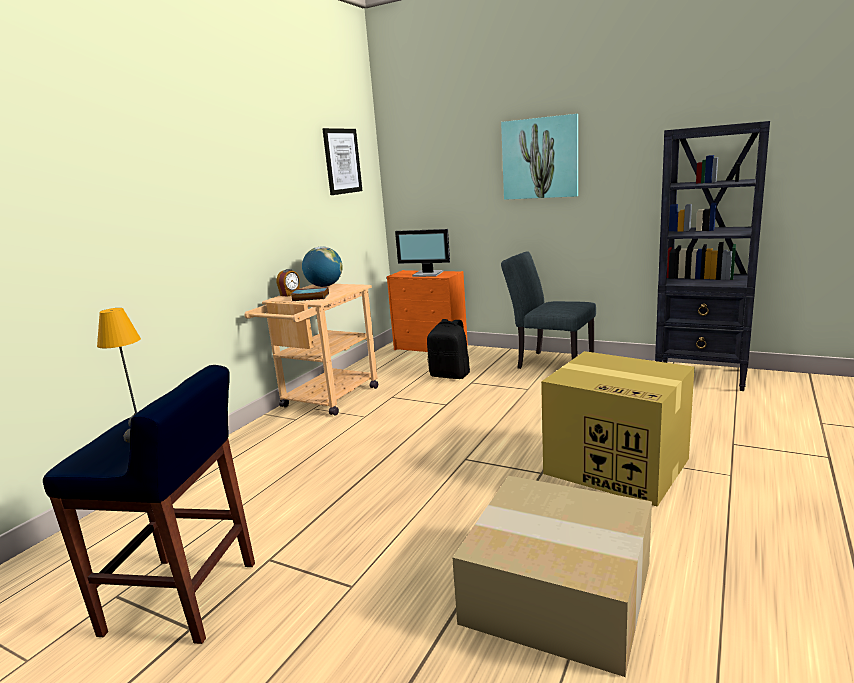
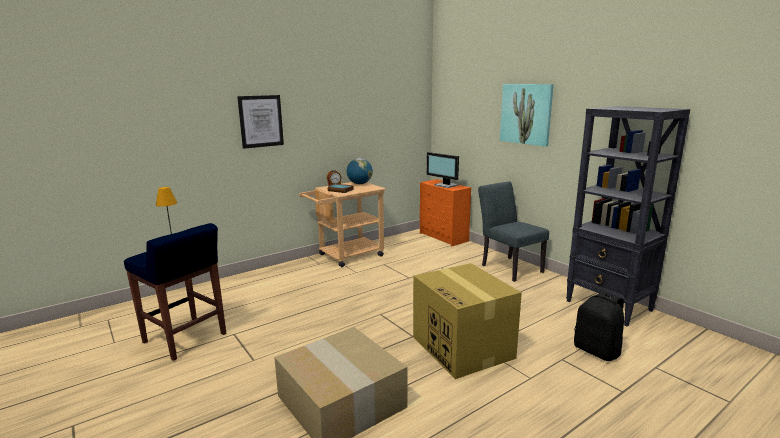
camera: 25 degrees right, 0 degrees up
(342, 161) = (396, 101): picture -> picture (261, 121)
(450, 375) = (433, 259): black backpack -> black backpack (597, 351)

